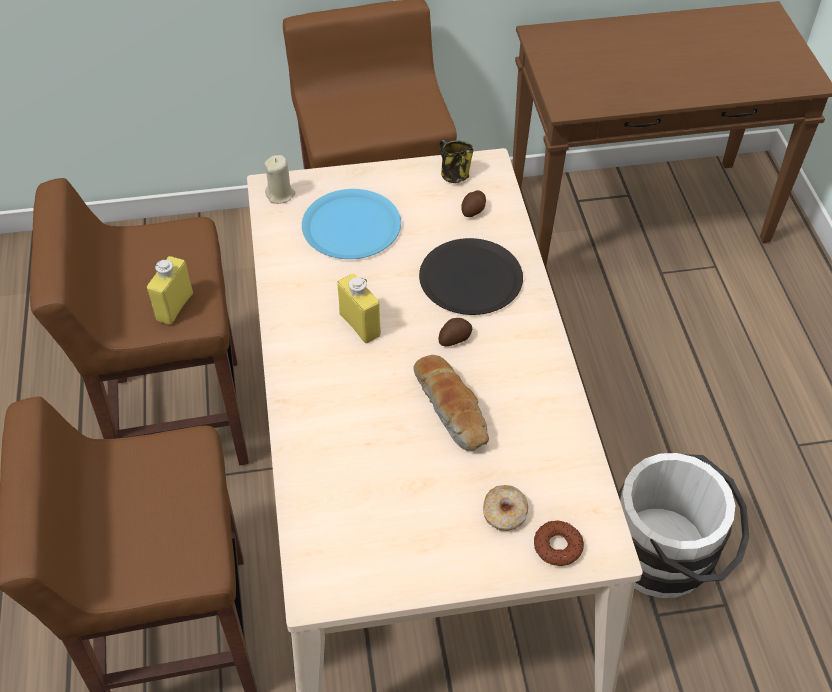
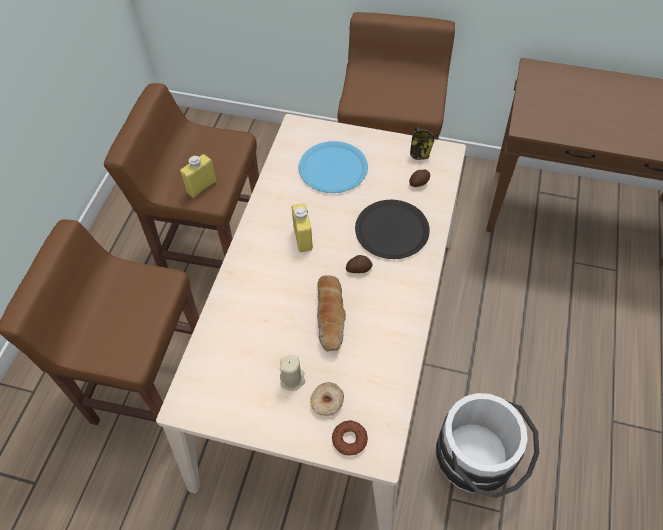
camera: 25 degrees right, 5 degrees up
(280, 194) = (299, 133): beige candle -> beige candle (292, 379)

